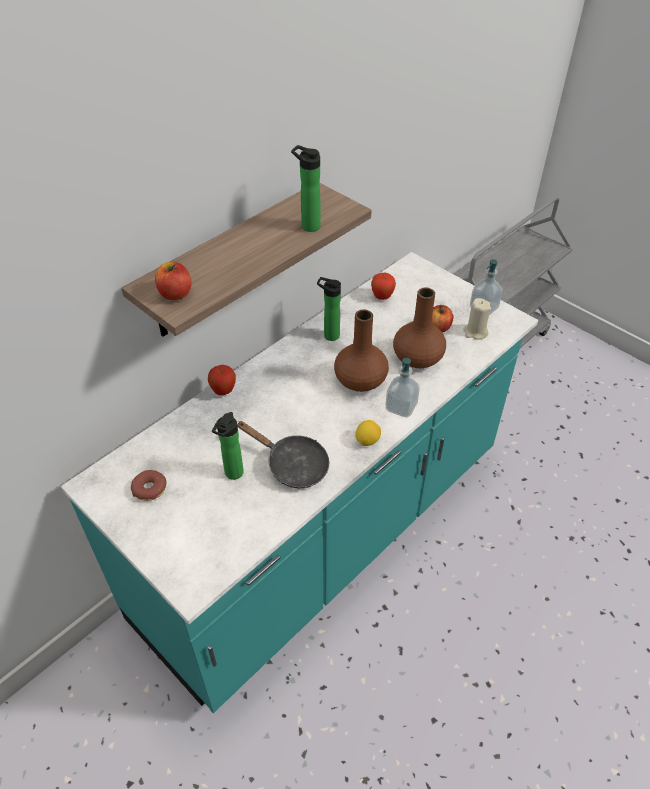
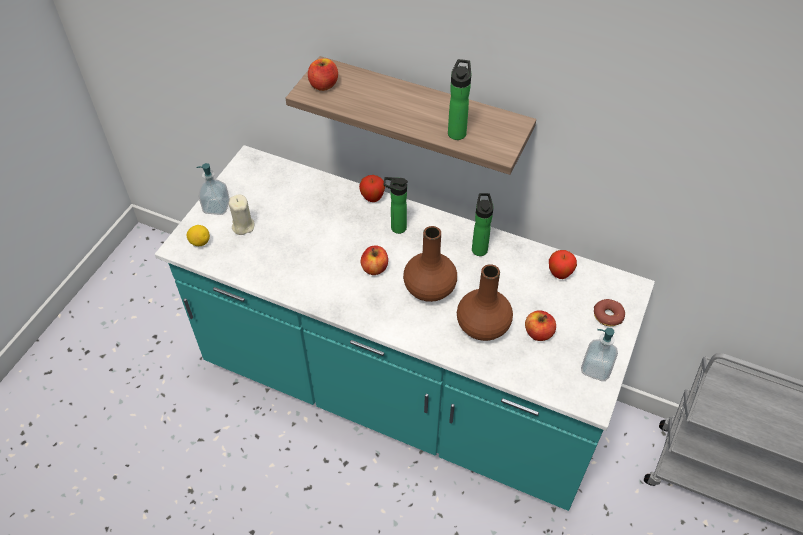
camera: 70 degrees right, 5 degrees up
(149, 489) = (256, 192): donut -> donut (608, 316)
(232, 474) = (287, 234): bottle -> bottle (396, 227)
(292, 465) = (310, 268): black frying pan -> none
(317, 413) = (375, 268): none -> apple
(367, 440) = (357, 312): lemon -> lemon (200, 242)
(401, 407) = (409, 328): soap dispenser -> soap dispenser (216, 207)
(475, 332) = (550, 368): beige candle -> beige candle (243, 226)

